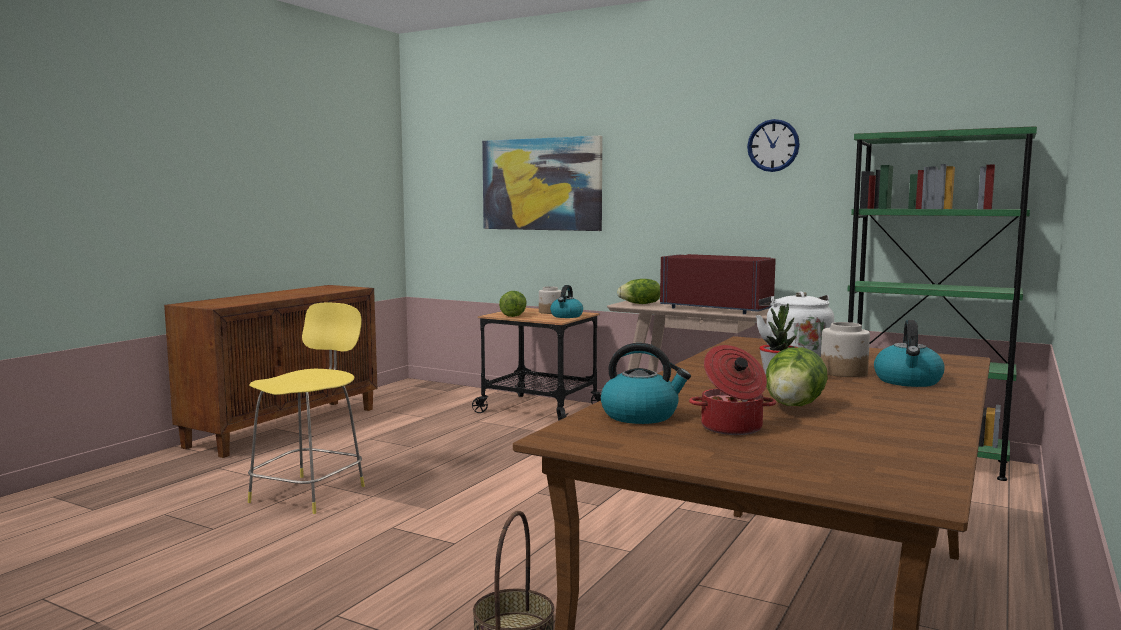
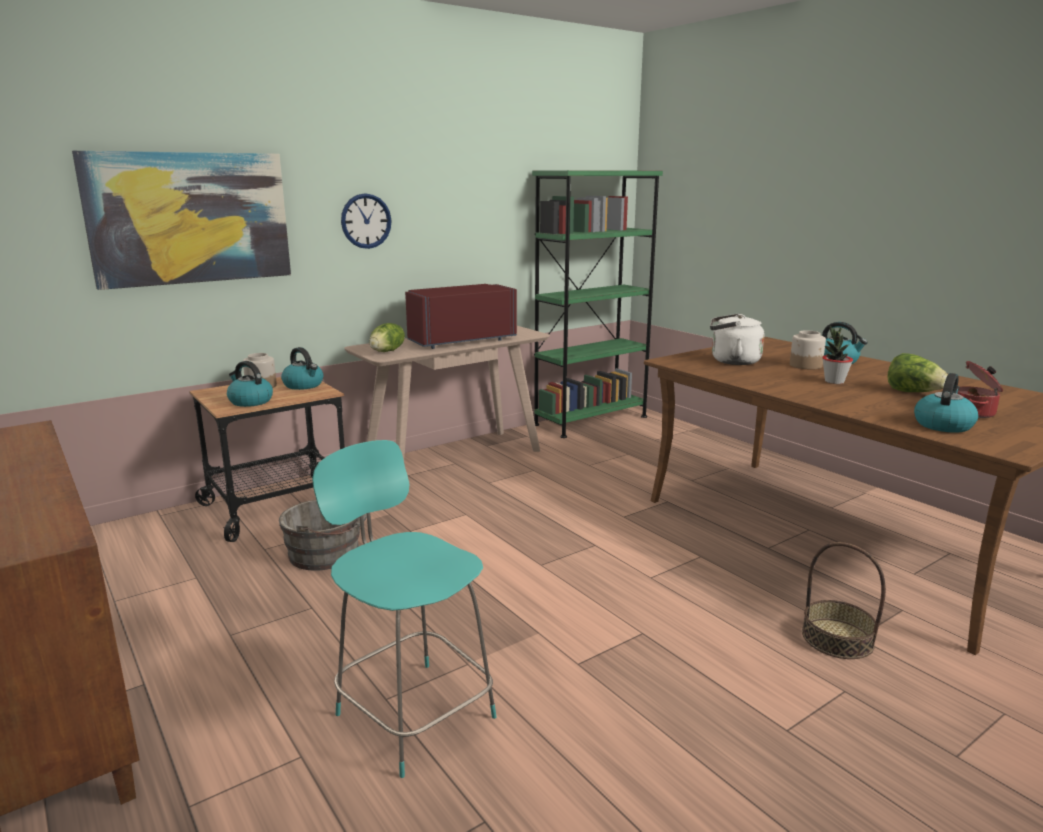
camera: 65 degrees left, 10 degrees up
(310, 492) = (412, 712): yellow stool -> turquoise stool
(486, 435) = (328, 554): none -> grey bucket
(514, 315) = (250, 401): lettuce -> kettle
(773, 145) = (462, 174): wall clock -> wall clock (366, 221)

